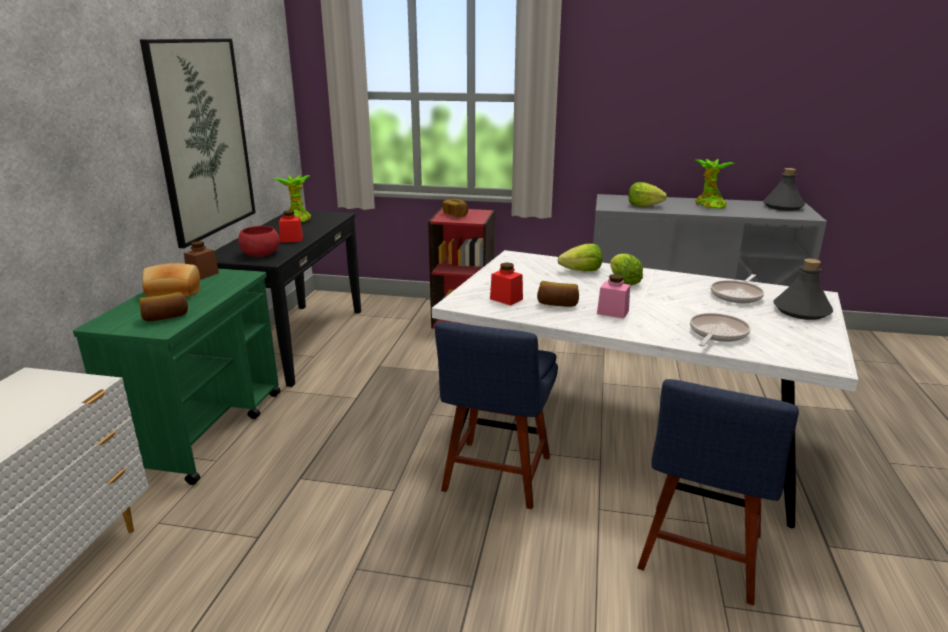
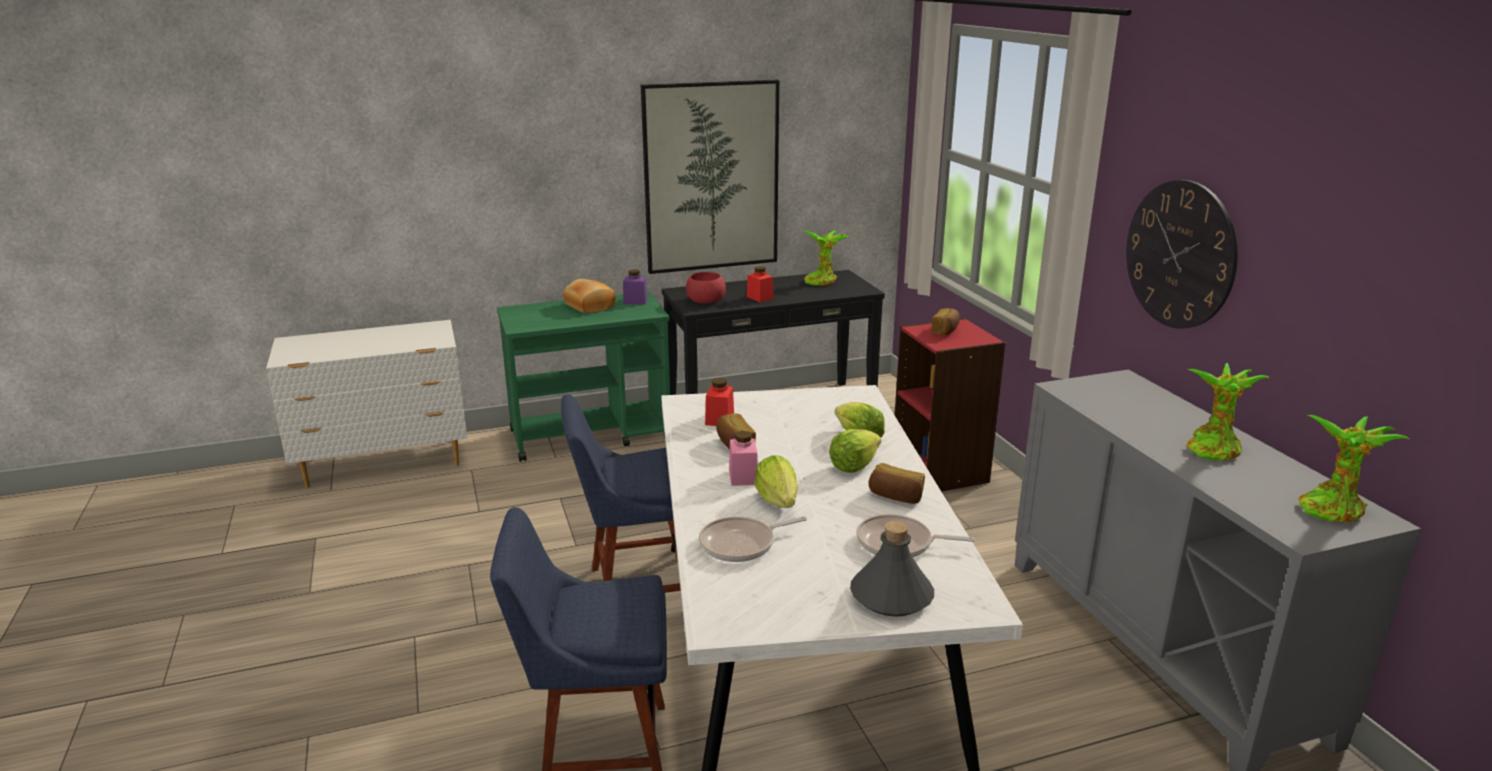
camera: 60 degrees right, 0 degrees up
(165, 317) = (541, 320): bread -> bread (896, 497)
(203, 275) = (635, 301): brown jar -> purple jar
(625, 113) = (1180, 254): none -> wall clock
(644, 206) = (1116, 406): lettuce -> lettuce (778, 501)
(716, 333) = (741, 544): frying pan -> frying pan turned 150 degrees clockwise
(782, 207) = (1332, 508): grey bottle -> potted plant

